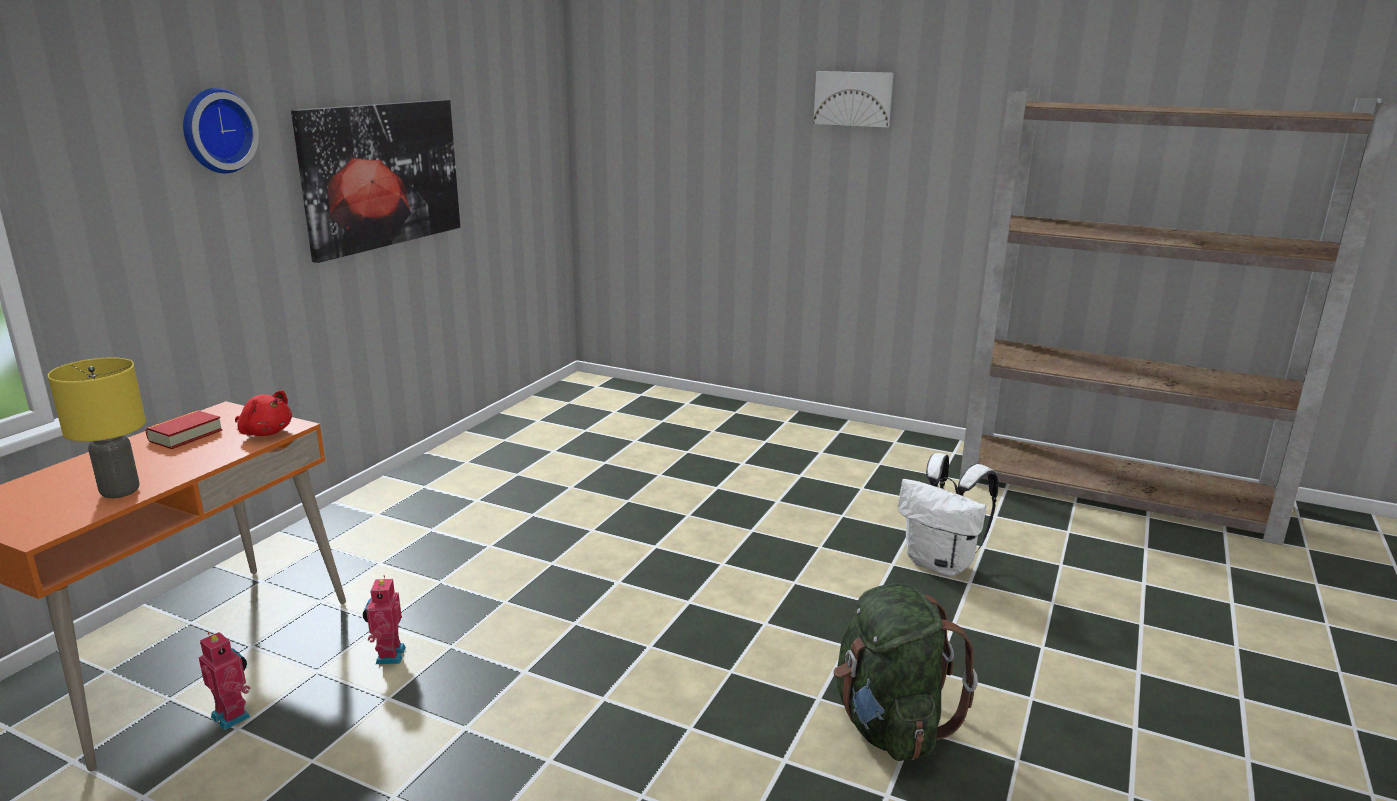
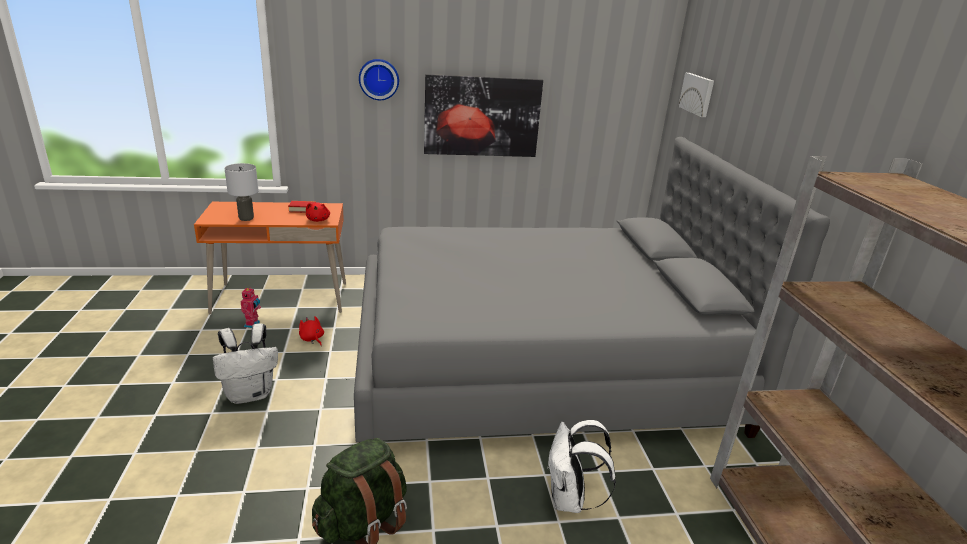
camera: 55 degrees right, 5 degrees up
(122, 492) = (246, 219): yellow table lamp -> white table lamp
(388, 655) = (312, 339): toy robot -> red plush toy
(476, 770) = (250, 394): none -> white backpack
(690, 493) = (538, 364): none -> grey bed
(853, 98) = (798, 132): picture -> picture (697, 94)

